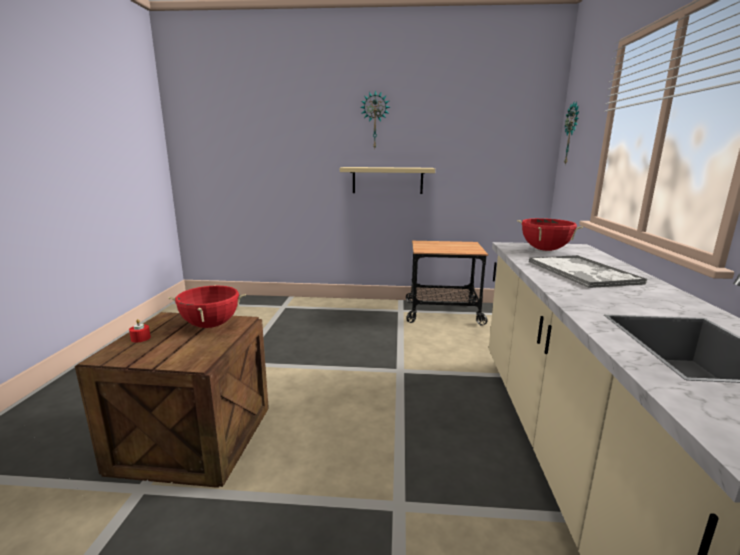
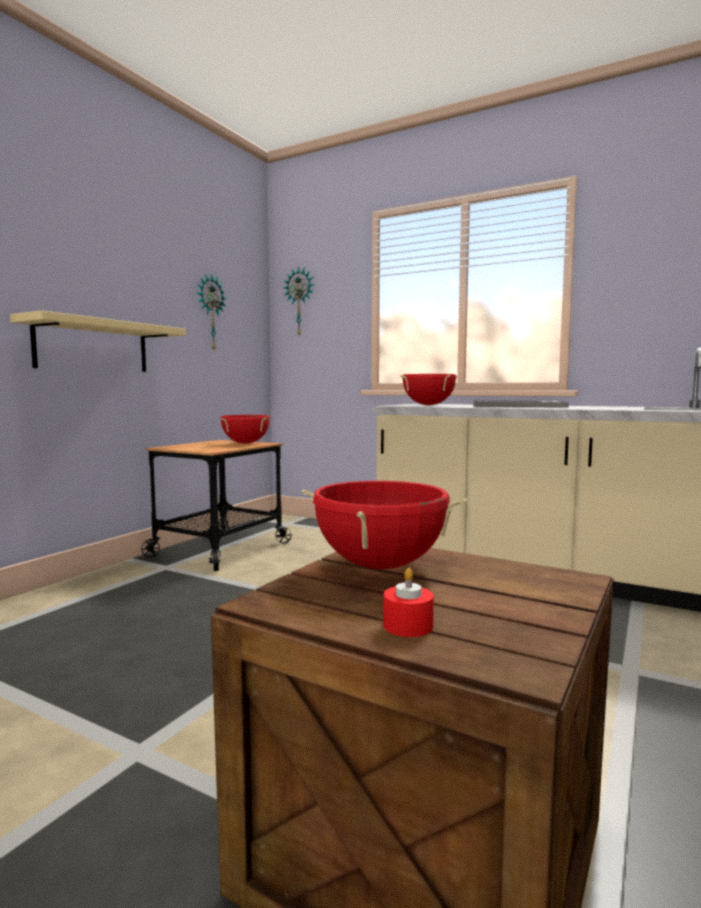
camera: 65 degrees left, 10 degrees down
(375, 120) = (65, 236): wall clock -> wall clock (210, 313)
(468, 248) = (245, 443): none -> red cooking pot

